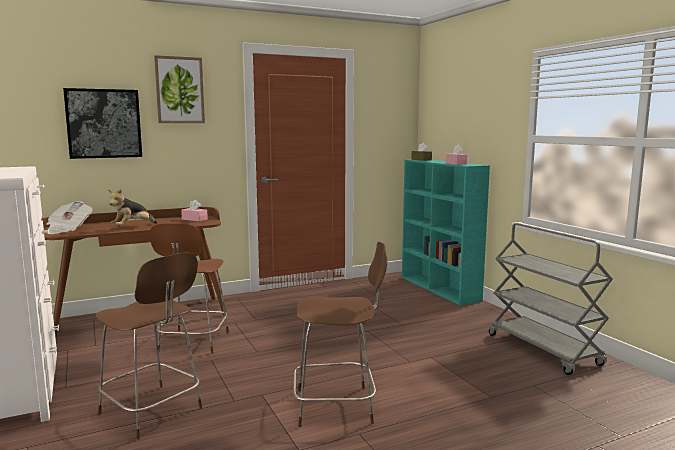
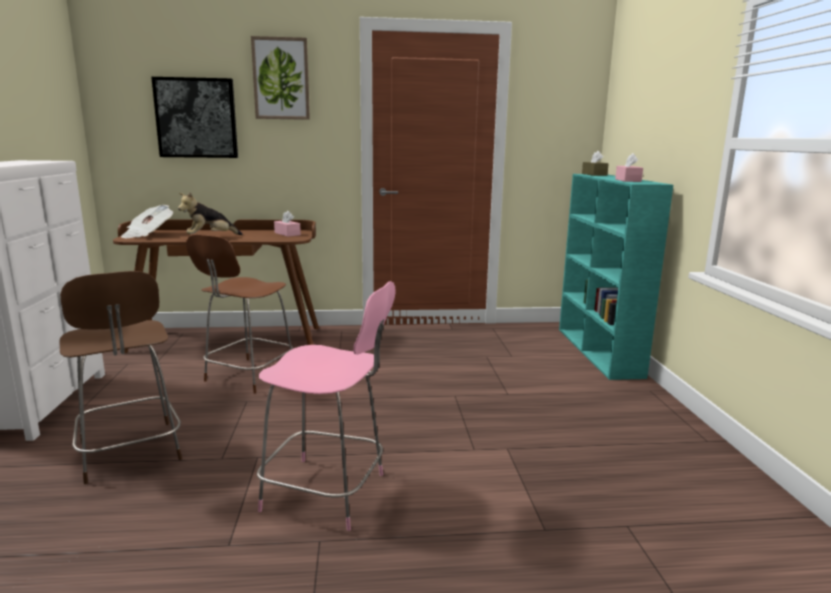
camera: 20 degrees right, 5 degrees up
(337, 406) = (328, 493): brown chair -> pink chair
(544, 350) = (688, 470): grey cart -> none

